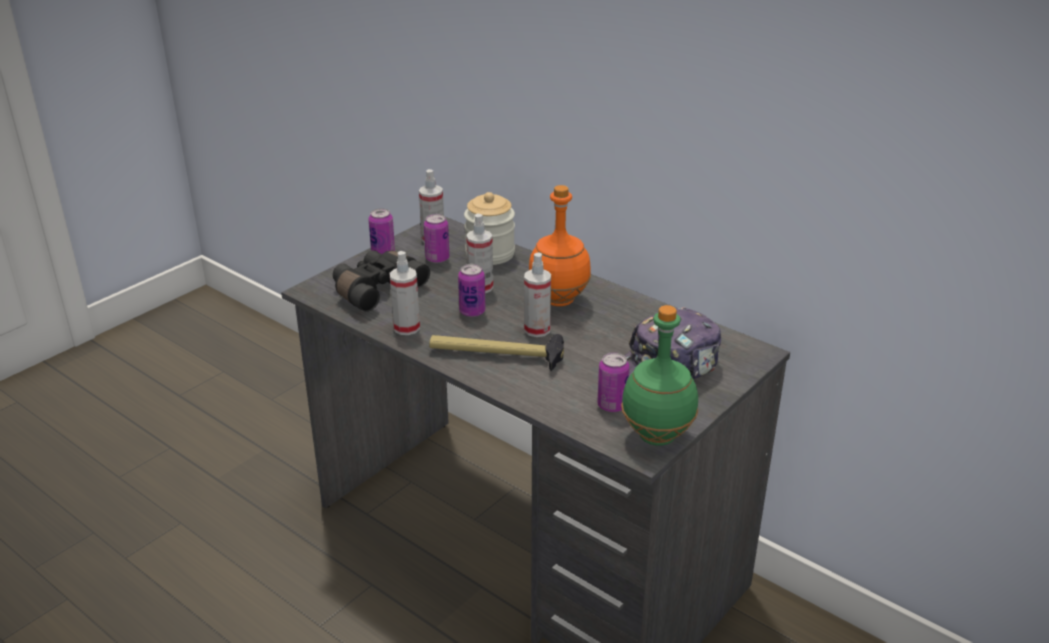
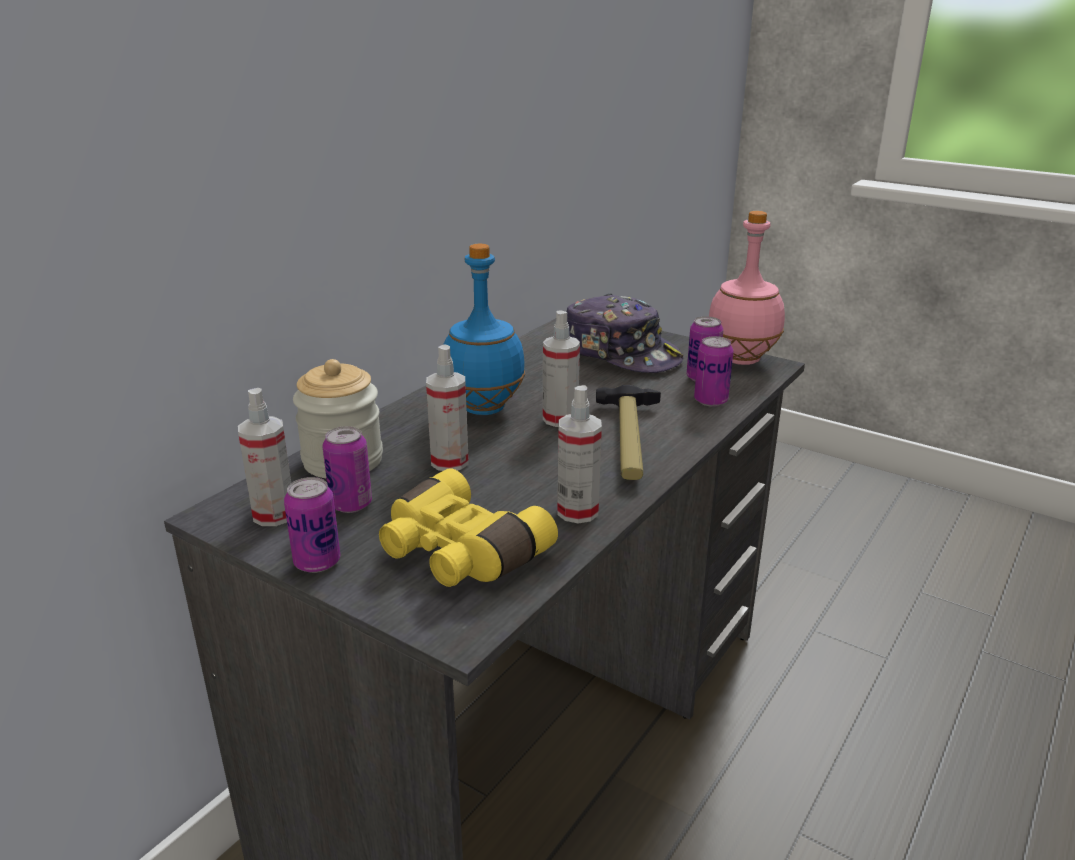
camera: 95 degrees left, 5 degrees down
(376, 289) = (458, 553): black binoculars -> yellow binoculars
(472, 312) = (522, 463): can -> can (710, 401)
(559, 300) = (485, 408): orange bottle -> blue bottle
(657, 437) = (742, 359): green bottle -> pink bottle

